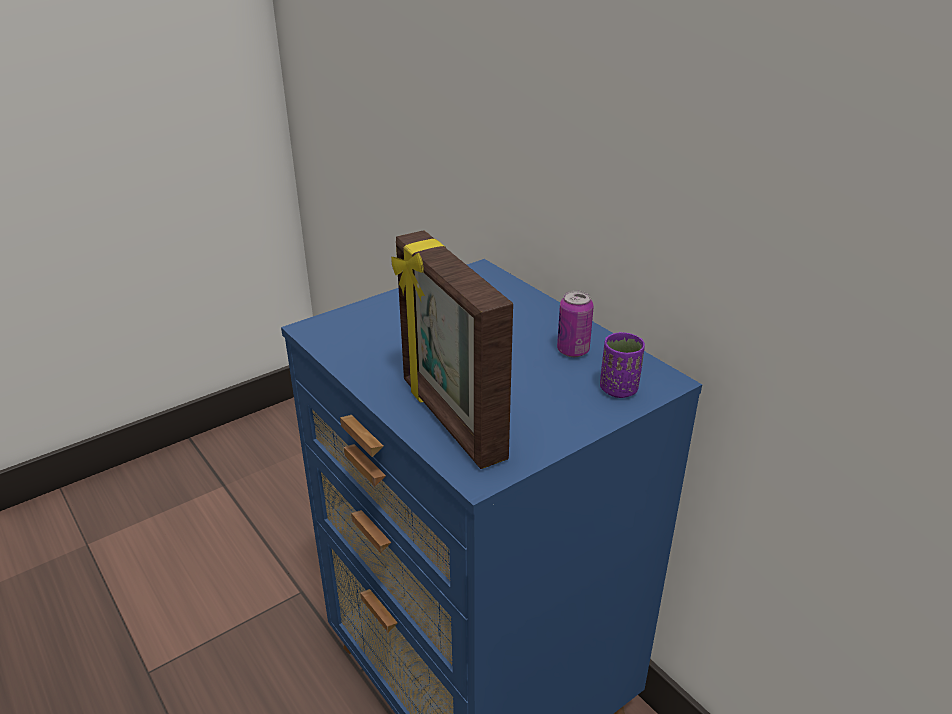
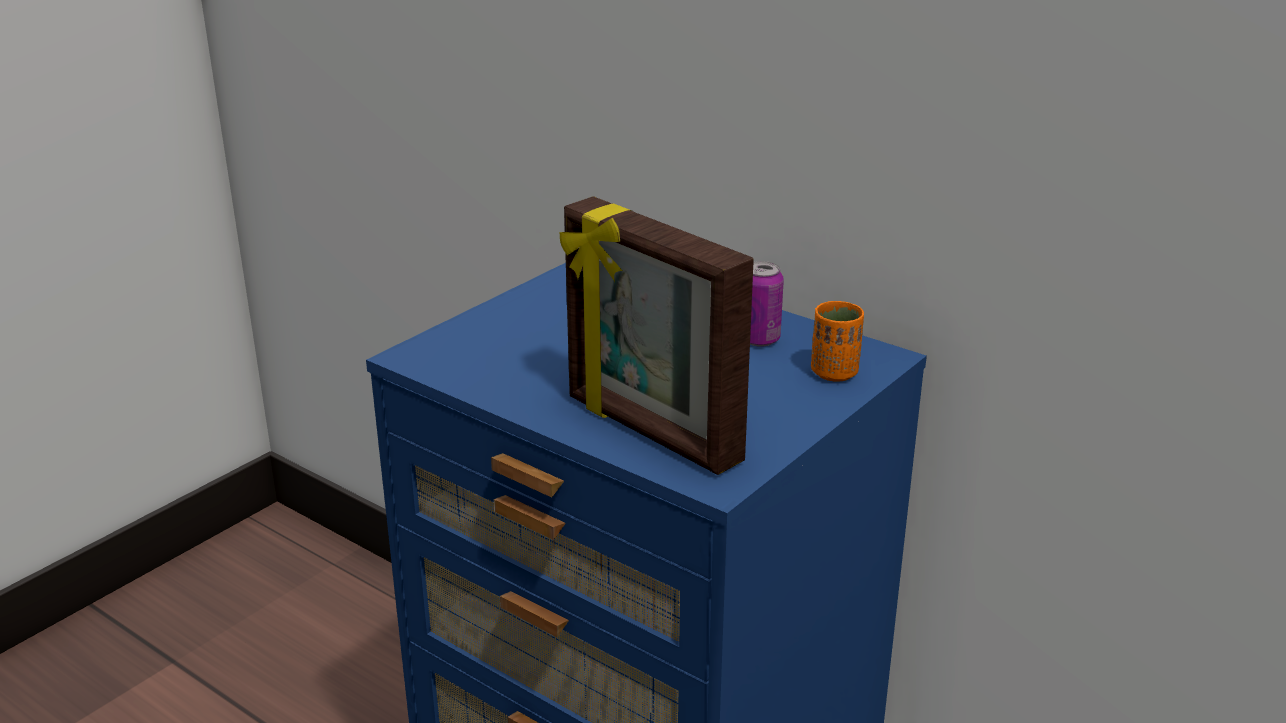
camera: 15 degrees left, 5 degrees down
(618, 389) = (834, 373): purple cup -> orange cup

